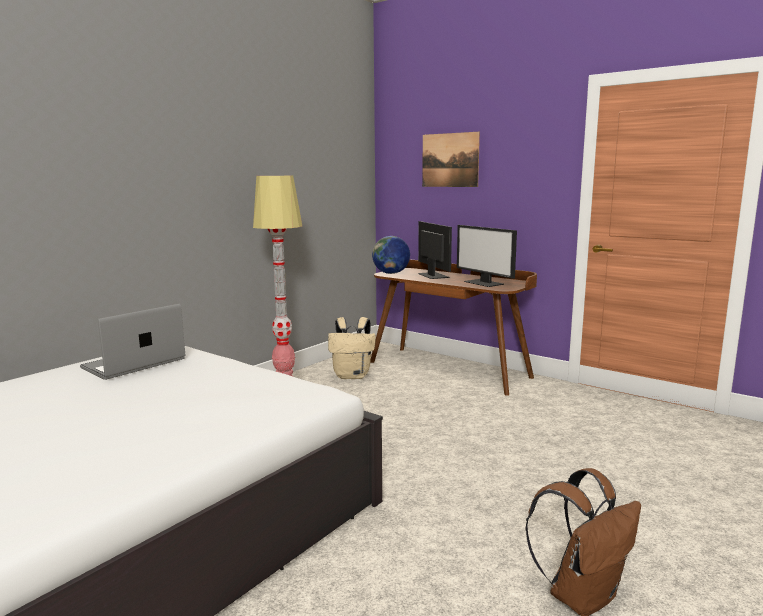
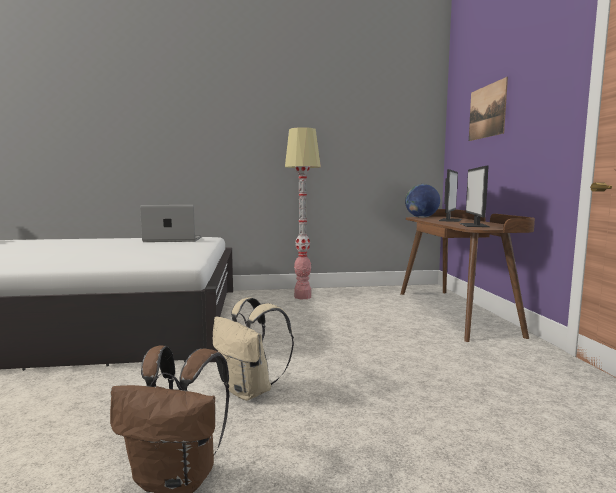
camera: 45 degrees right, 5 degrees down
(352, 375) = (369, 298): beige backpack -> beige backpack (250, 391)

